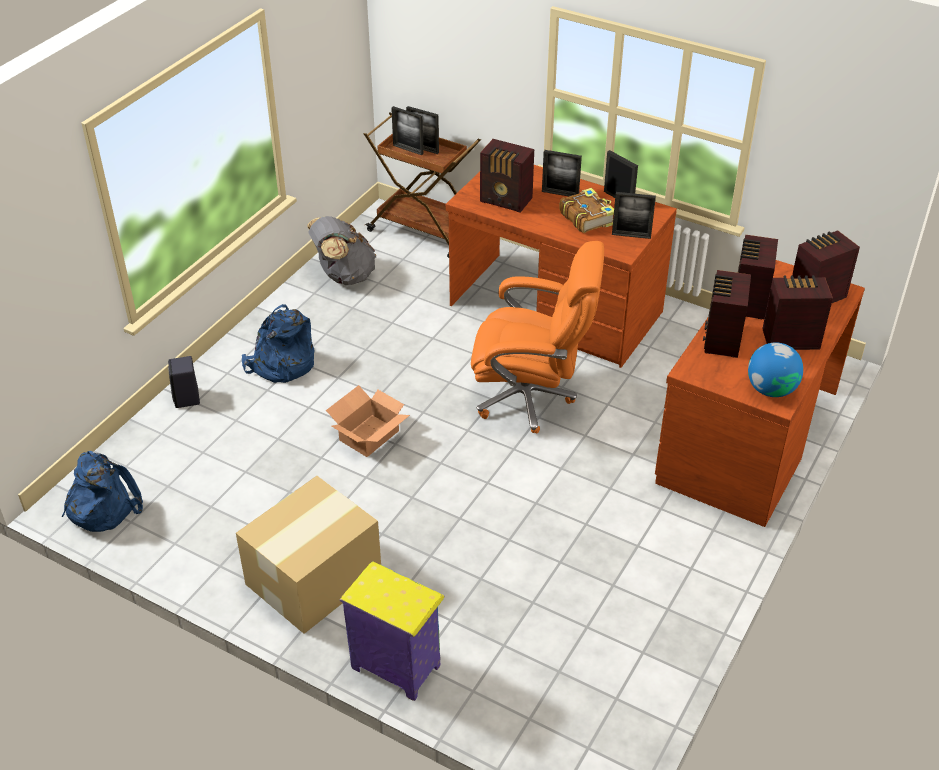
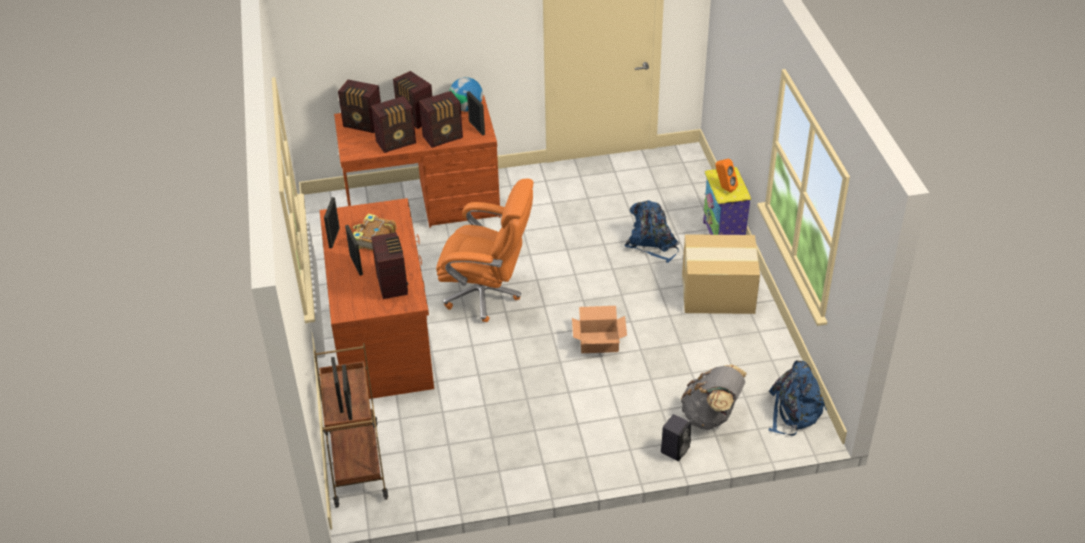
camera: 130 degrees left, 0 degrees up
(281, 364) = (590, 428): blue backpack -> blue backpack (652, 244)
(344, 276) = (460, 469): grey backpack -> grey backpack (711, 416)
(386, 584) = (724, 188): none -> orange speaker
(531, 400) = (487, 296): orange office chair -> orange office chair turned 135 degrees clockwise
(631, 235) = (374, 212): picture frame -> picture frame (476, 128)

